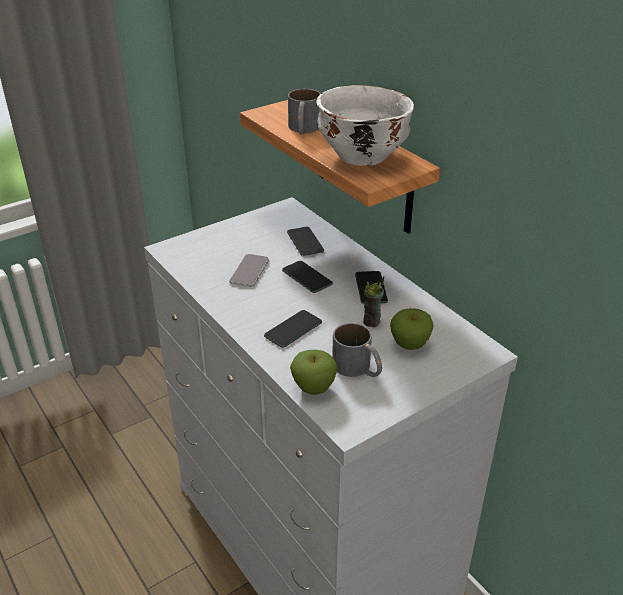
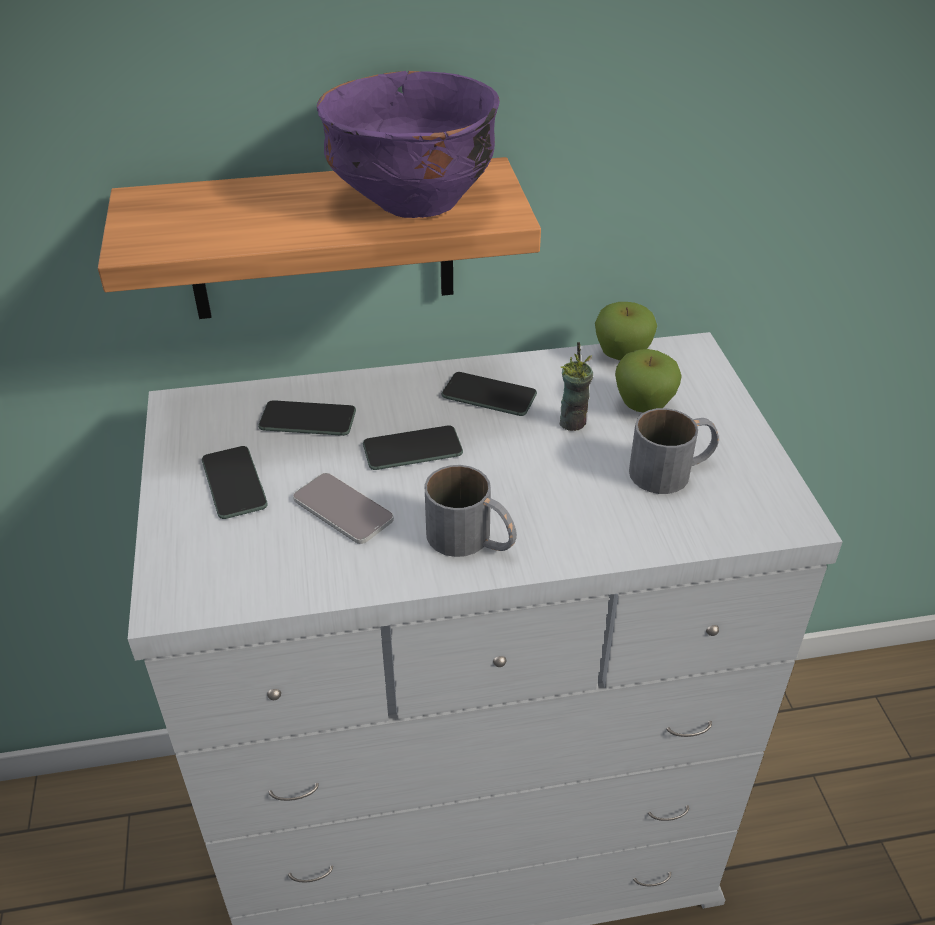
camera: 65 degrees left, 5 degrees up
(293, 329) = (543, 506): phone -> phone (234, 483)
(303, 129) = (258, 223): grey mug -> grey mug (472, 539)
(314, 388) = (697, 528): apple -> apple (622, 355)
(361, 155) = (412, 200): white bowl -> purple bowl

